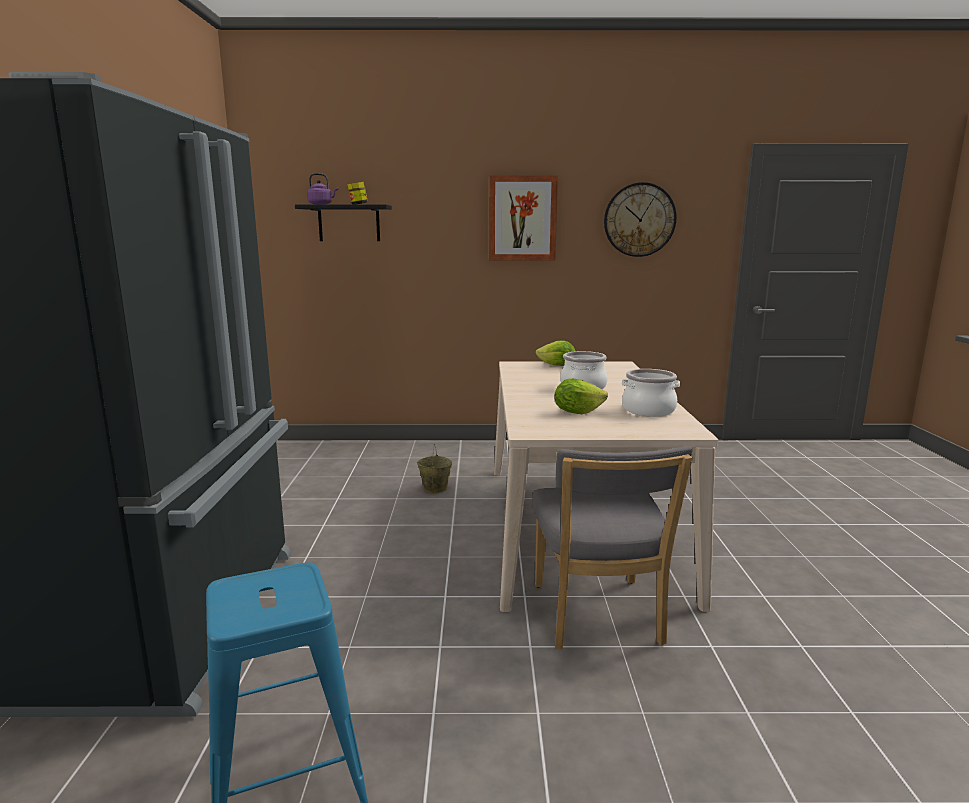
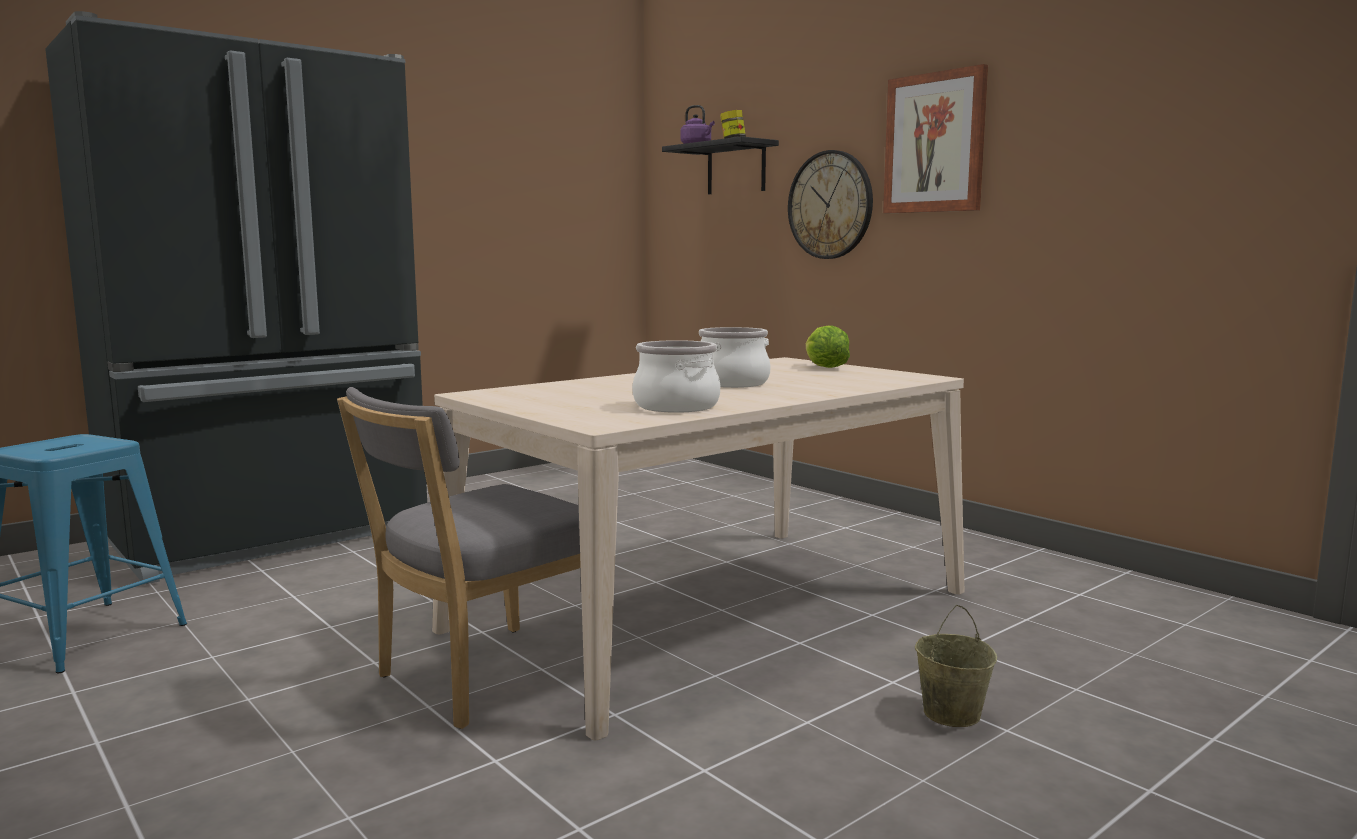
camera: 50 degrees right, 5 degrees down
(434, 488) = (676, 526): beige bucket -> beige bucket (950, 713)
(577, 412) = (599, 393): lettuce -> none
(639, 220) = (1129, 126): wall clock -> wall clock (830, 205)

